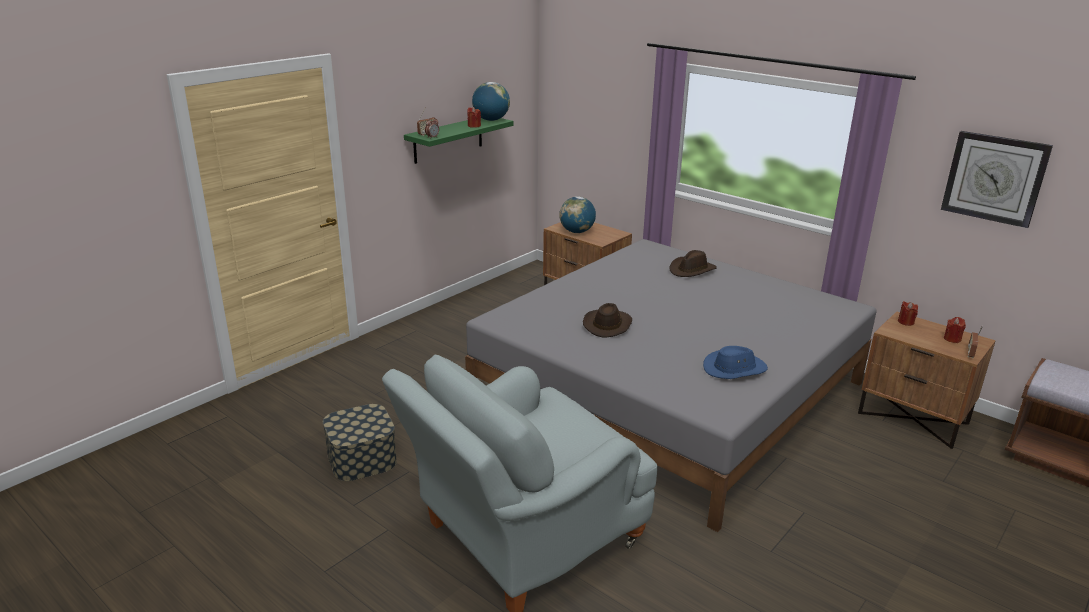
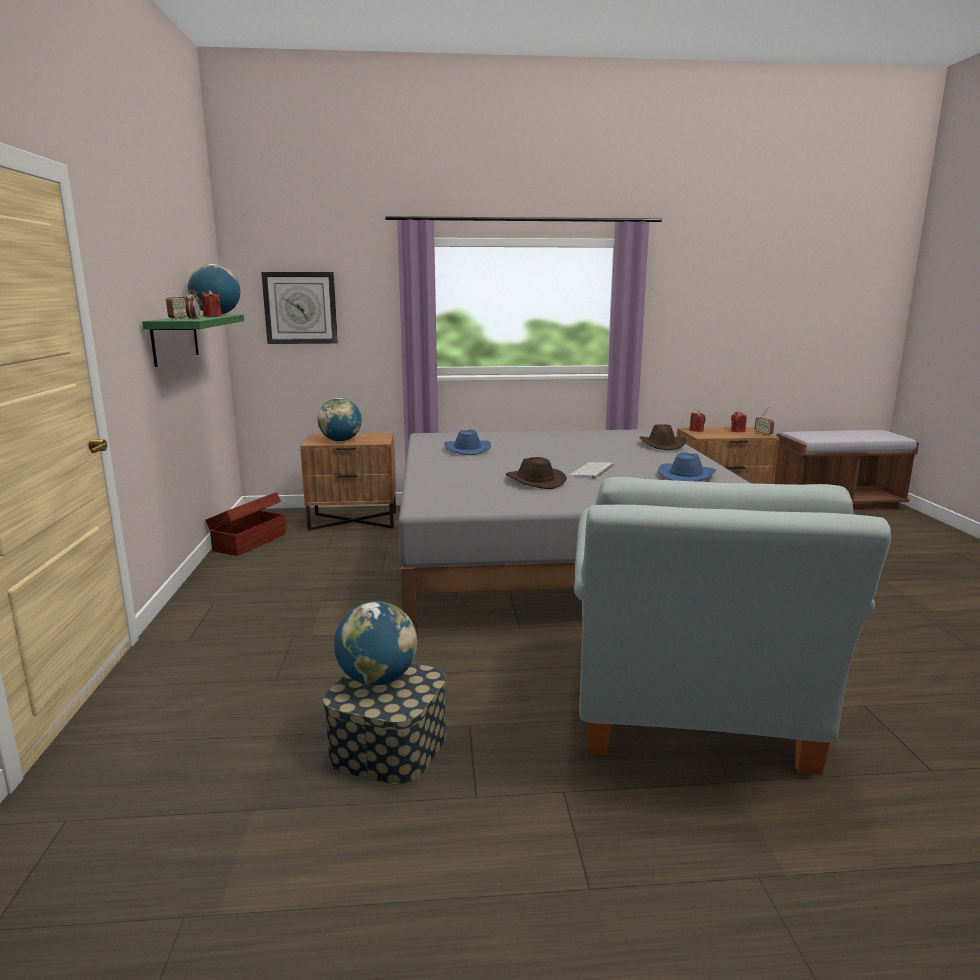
camera: 45 degrees left, 10 degrees down
(362, 417) = (377, 679): none -> globe
(497, 290) = (248, 542): none -> brown storage box
(639, 272) = (467, 449): none -> blue hat
(674, 332) = (592, 471): none -> keyboard
(692, 270) = (502, 439): brown hat -> brown hat (662, 445)
(994, 178) = (723, 298): wall clock -> wall clock (300, 308)

